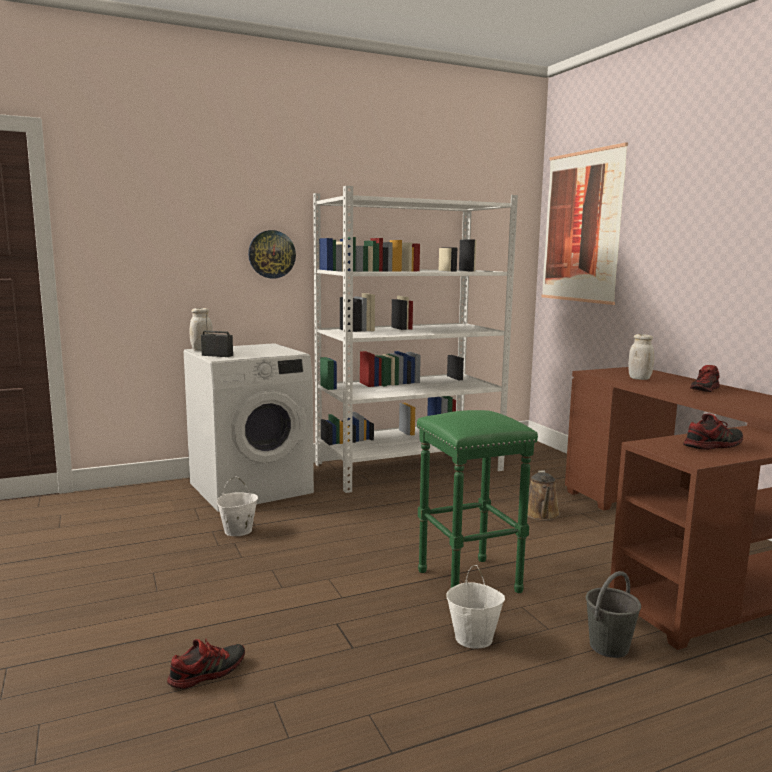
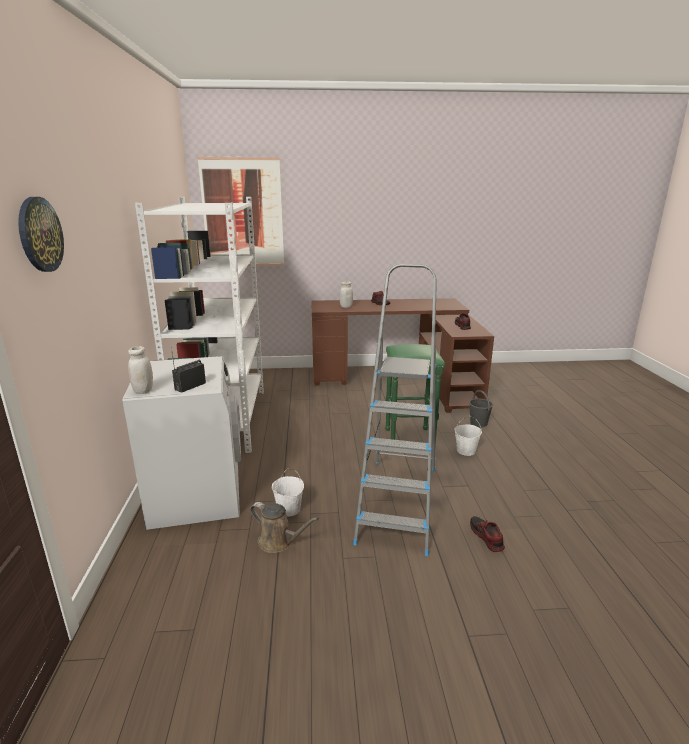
camera: 70 degrees left, 10 degrees up
(271, 254) = (122, 272): wall clock -> wall clock (39, 234)
(275, 592) = (399, 503): none -> grey step ladder
(542, 515) = (340, 400): brown watering can -> brown watering can (279, 541)

